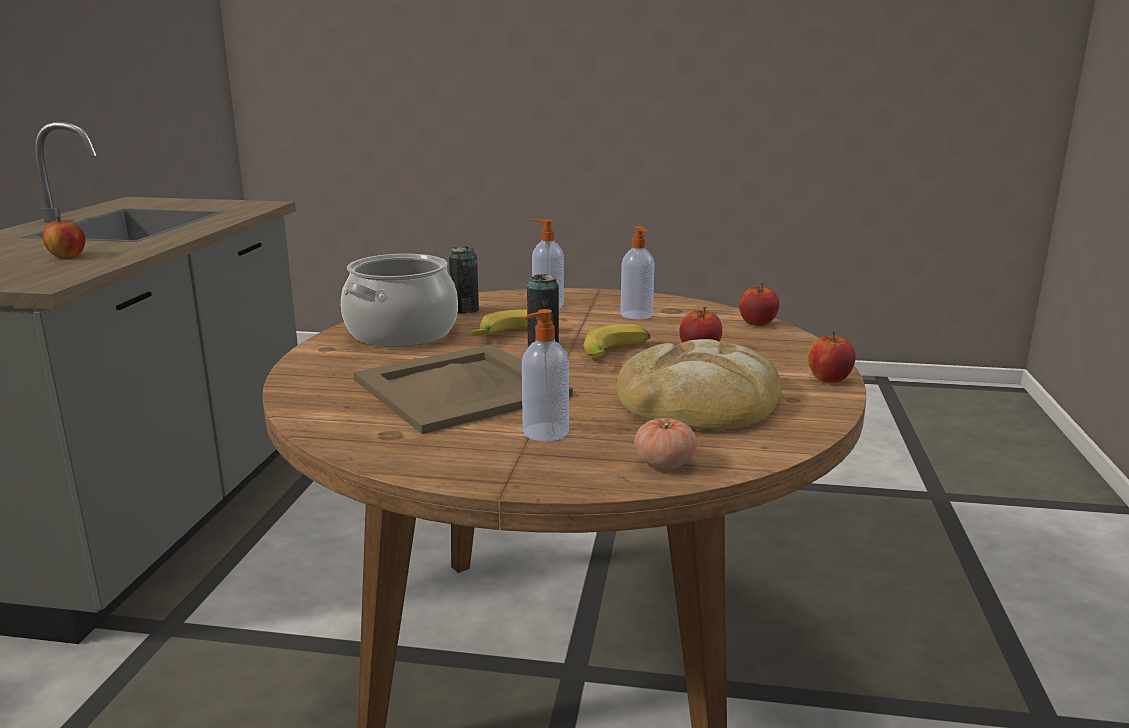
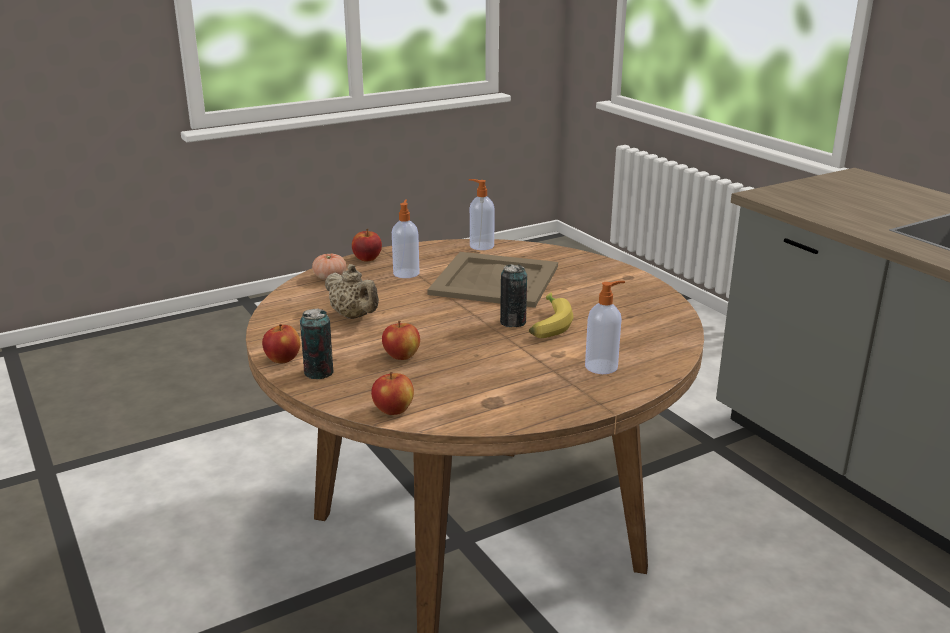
camera: 140 degrees right, 5 degrees up
(67, 256) = (849, 209): apple -> apple (367, 259)
(401, 332) = (624, 301): cooking pot -> none
(465, 310) = (643, 336): can -> can (319, 373)
(617, 355) = (452, 332): banana -> none
(637, 315) = (509, 382): soap dispenser -> soap dispenser (480, 246)
(699, 398) = (354, 316): bread -> beige teapot

